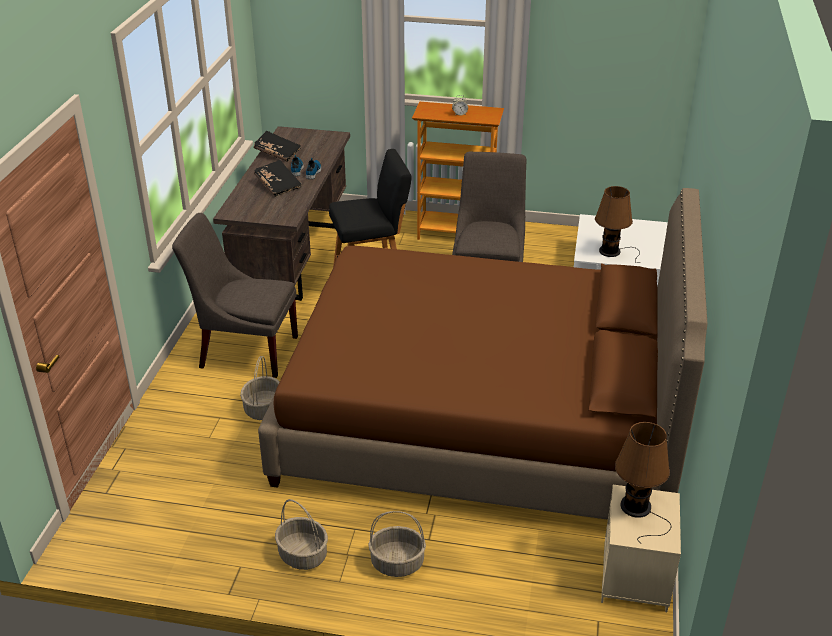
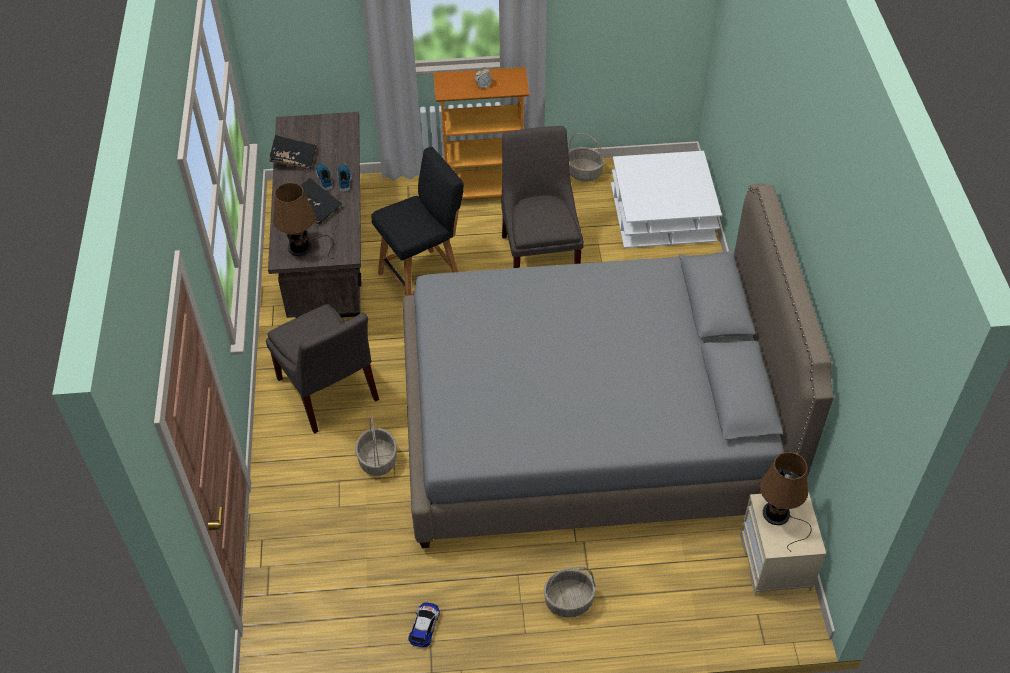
camera: 15 degrees left, 15 degrees up
(241, 552) = (424, 626): none -> toy car
(244, 350) = (329, 393): grey chair -> grey chair turned 120 degrees counterclockwise
(302, 555) = (481, 614): basket -> basket (583, 173)
(480, 421) = (589, 426): brown bed -> grey bed
(612, 251) = (659, 202): brown table lamp -> brown table lamp (303, 247)

